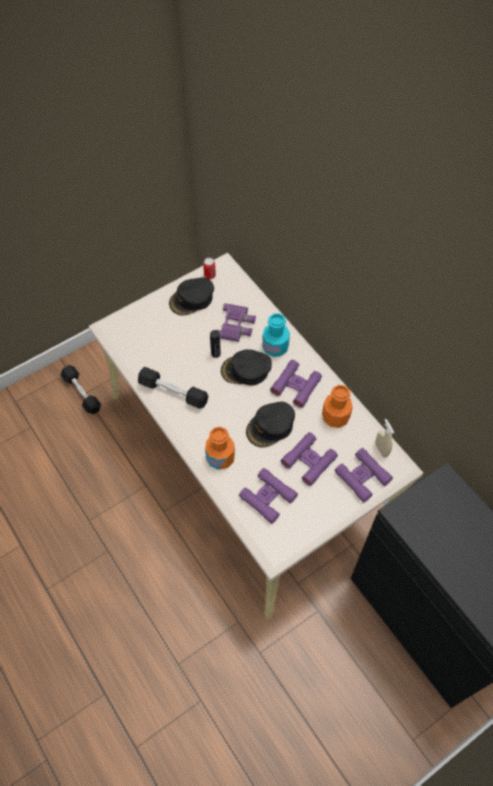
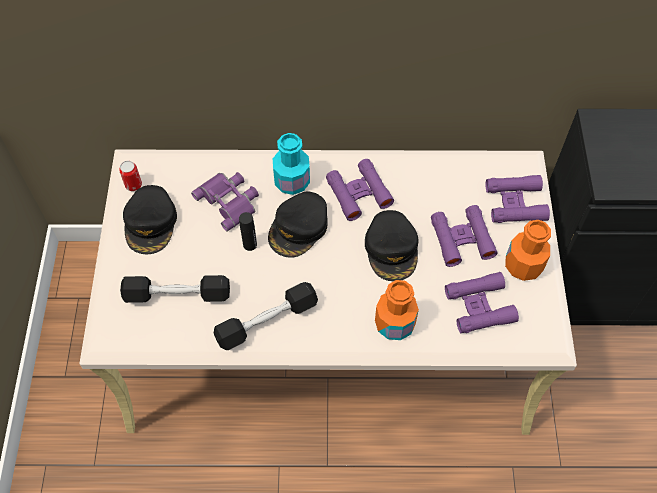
camera: 55 degrees left, 0 degrees up
(82, 393) = (91, 467): black dumbbell -> black dumbbell (177, 295)
(335, 417) = (426, 182): orange bottle -> orange bottle (523, 266)
(381, 449) = (495, 167): beige spray bottle -> none

